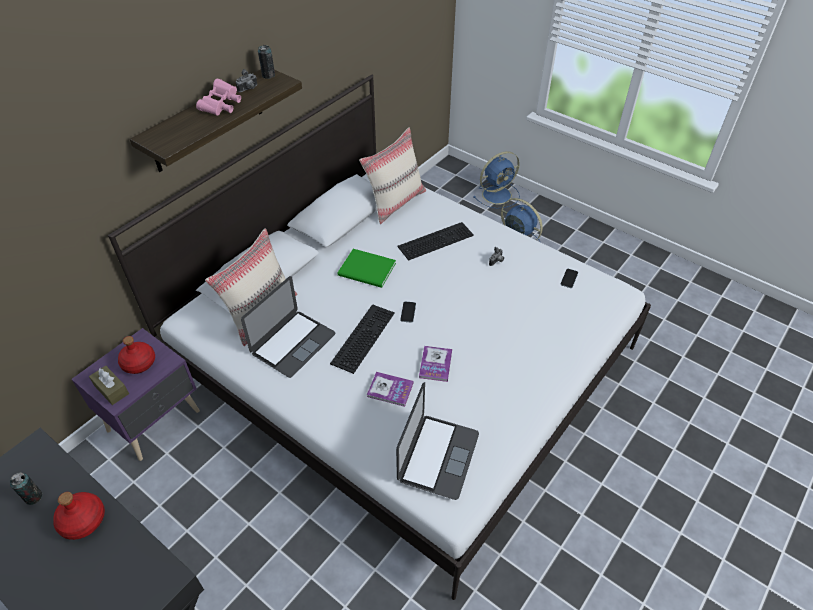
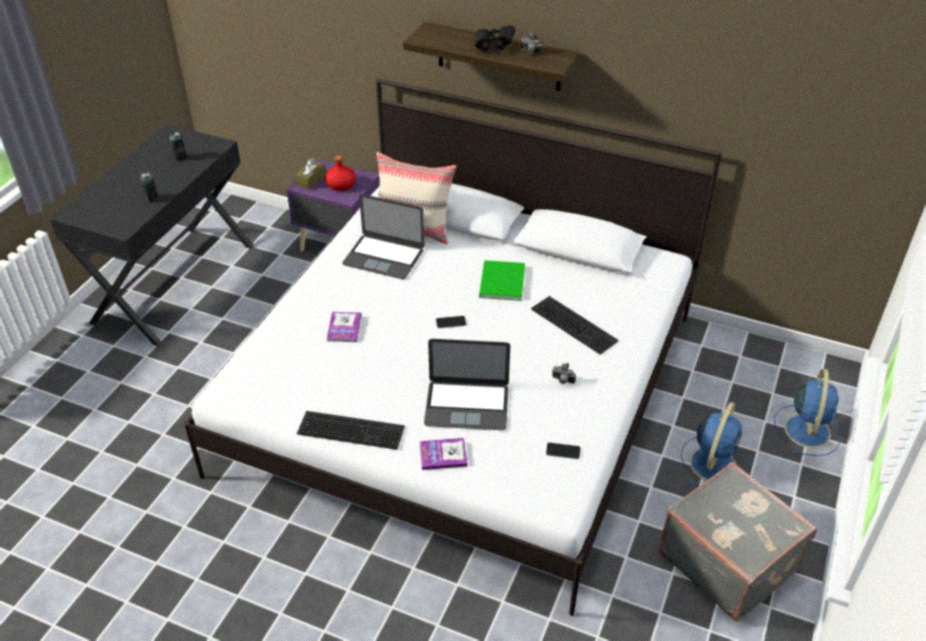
camera: 75 degrees right, 5 degrees down
(83, 520) = (164, 182): red bottle -> none
(222, 106) = (493, 47): pink binoculars -> black binoculars
(268, 75) = (561, 56): can -> can (152, 198)
(362, 336) = (406, 297): keyboard -> keyboard (352, 429)
(395, 202) = (624, 281): beige pillow -> none
(435, 364) = (384, 353): book -> book (443, 455)
(438, 456) = (274, 372): laptop -> laptop (467, 405)
(498, 194) = (807, 429): blue fan -> blue fan turned 120 degrees counterclockwise
(596, 261) = (728, 560): none -> grey suitcase

